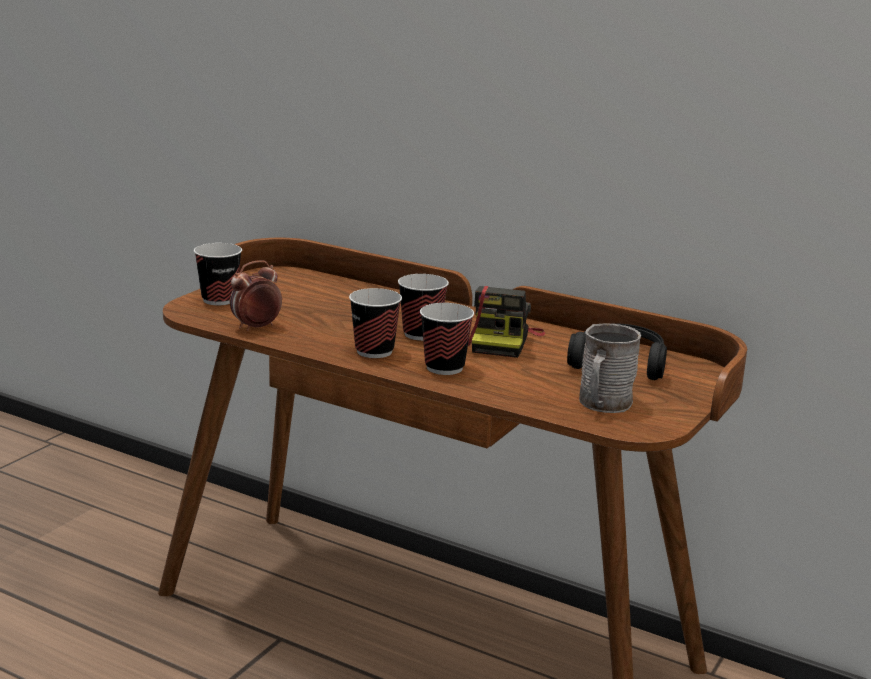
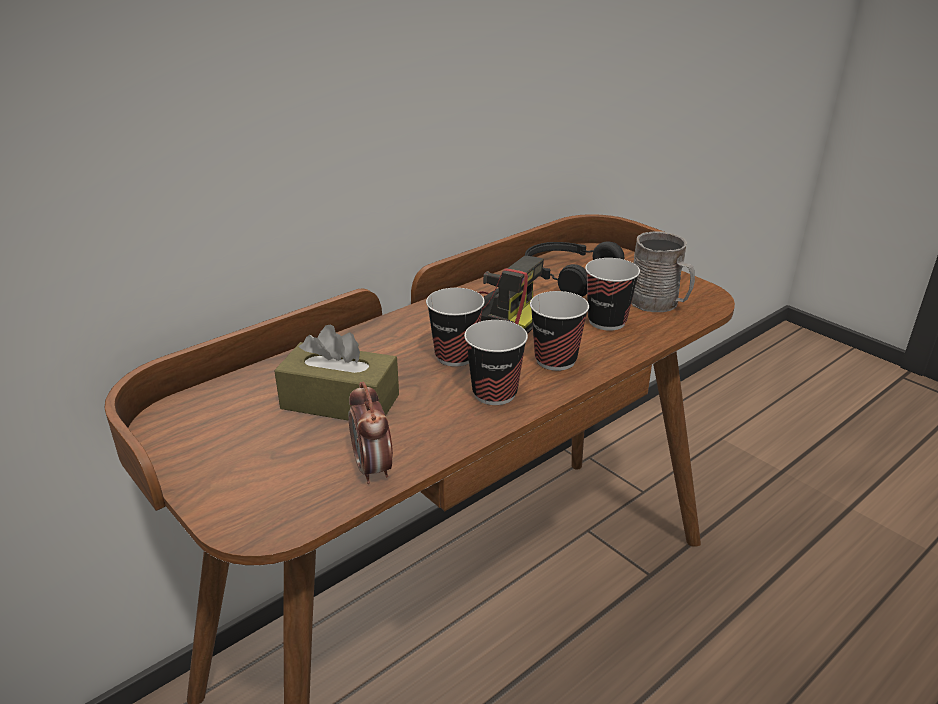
camera: 70 degrees left, 10 degrees up
(219, 300) = (238, 488): cup -> cup (607, 321)
(329, 309) = (340, 402): none -> brown tissue box

